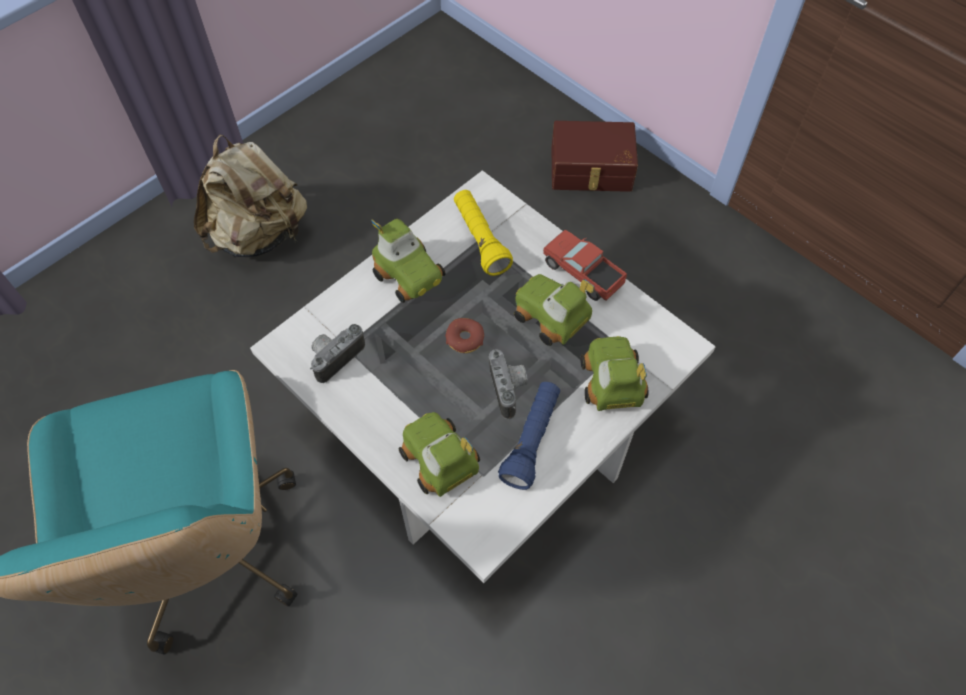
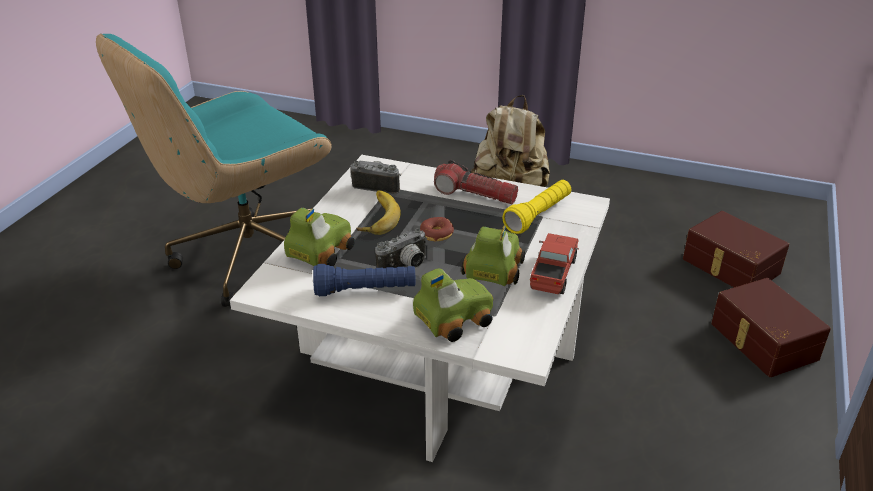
camera: 65 degrees right, 25 degrees down
(400, 382) = (376, 217): none -> banana
(410, 274) = (475, 194): toy car -> flashlight
(489, 132) = (729, 267): none -> brown storage box

